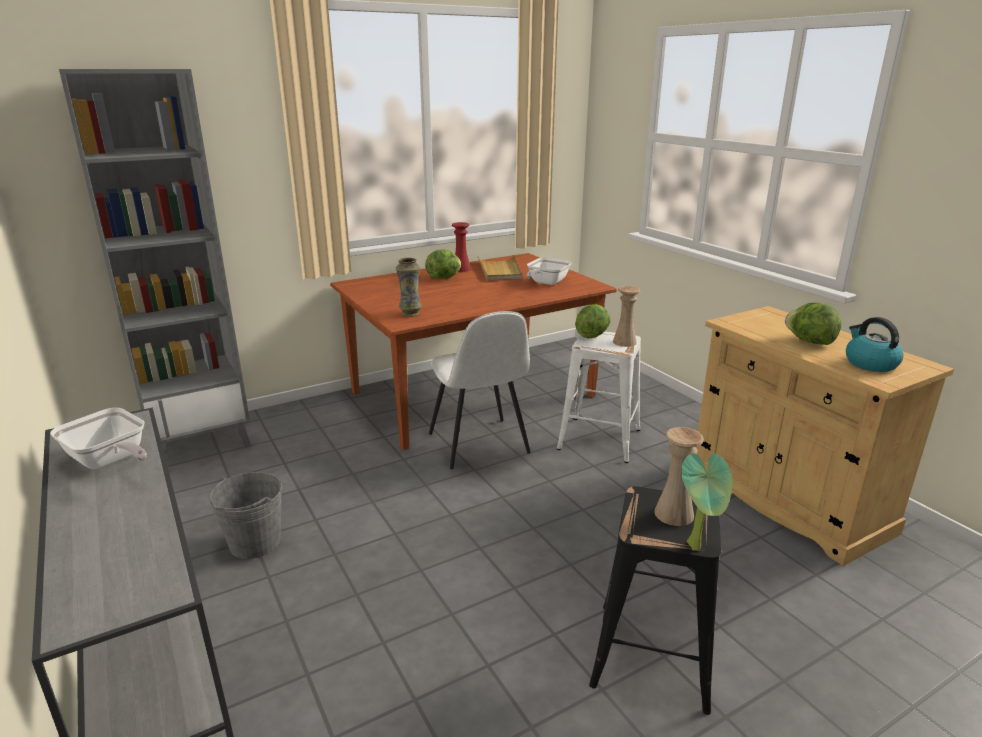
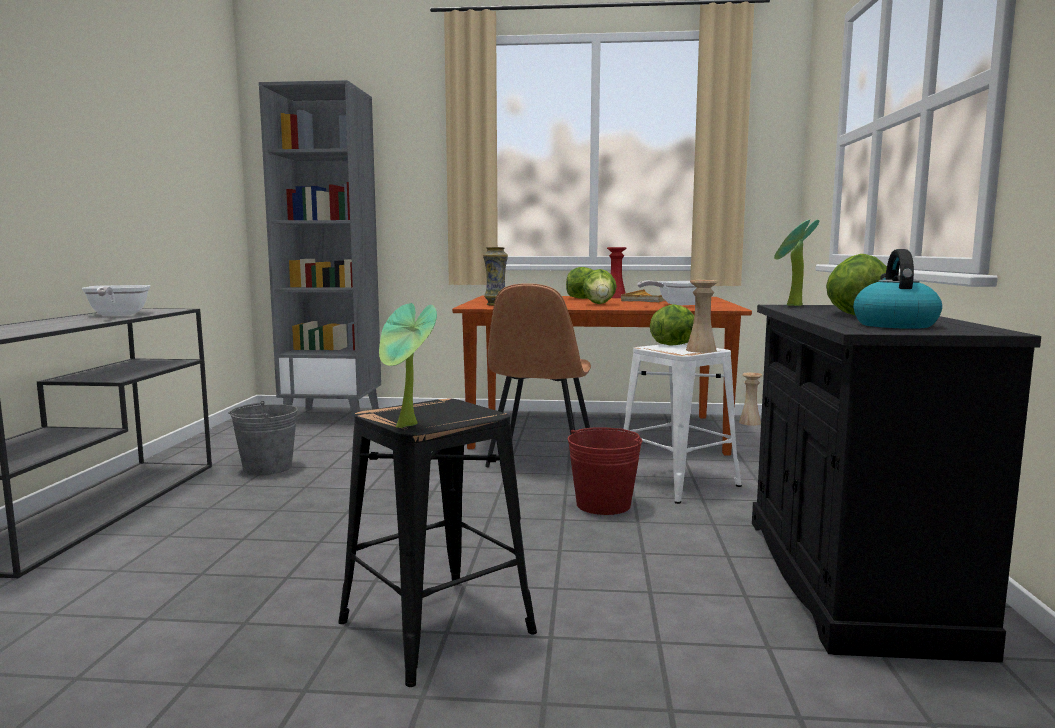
camera: 35 degrees right, 15 degrees down
(479, 444) = (541, 460): white chair -> brown chair
(489, 293) = (599, 304): none -> lettuce
(587, 482) = (603, 505): none -> red bucket
(674, 514) = (443, 412): beige vase -> beige vase (749, 422)
(732, 321) = (791, 305): none -> potted plant
(786, 498) = (850, 579): beige cabinet -> black cabinet

